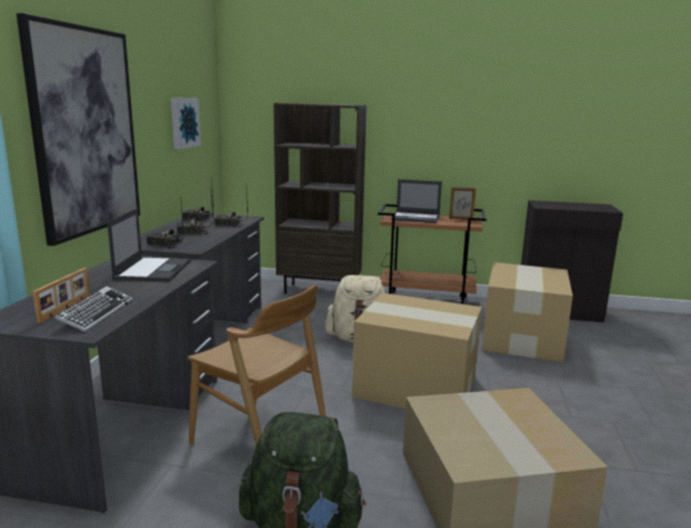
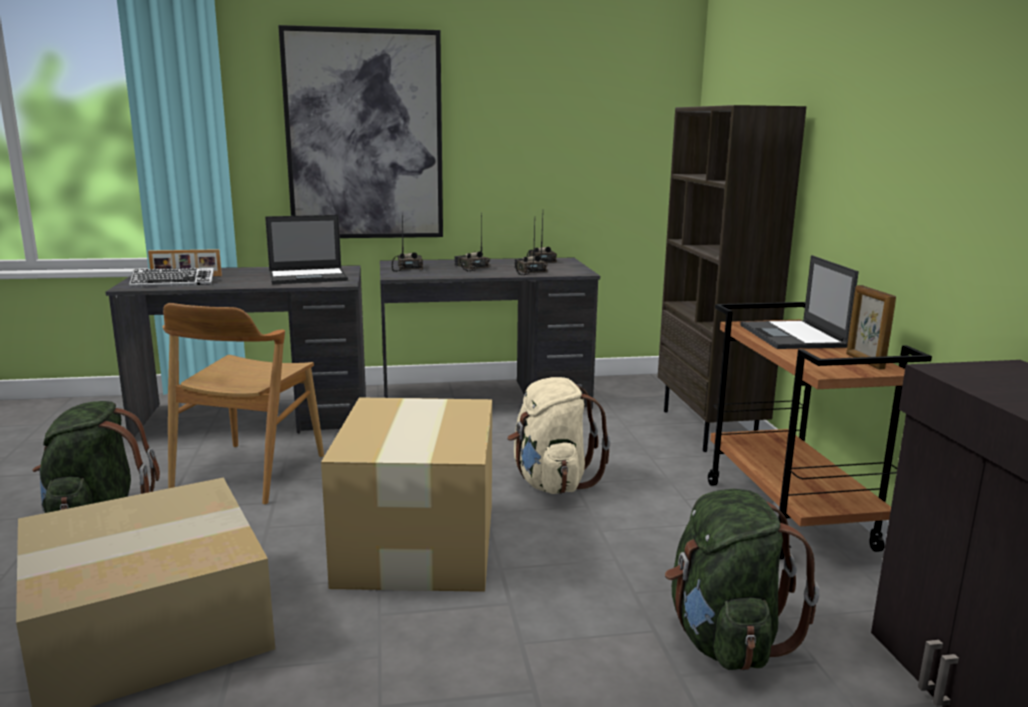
camera: 70 degrees right, 0 degrees up
(183, 122) = (576, 136): picture -> none
(523, 338) = (725, 639): cardboard box -> green backpack

